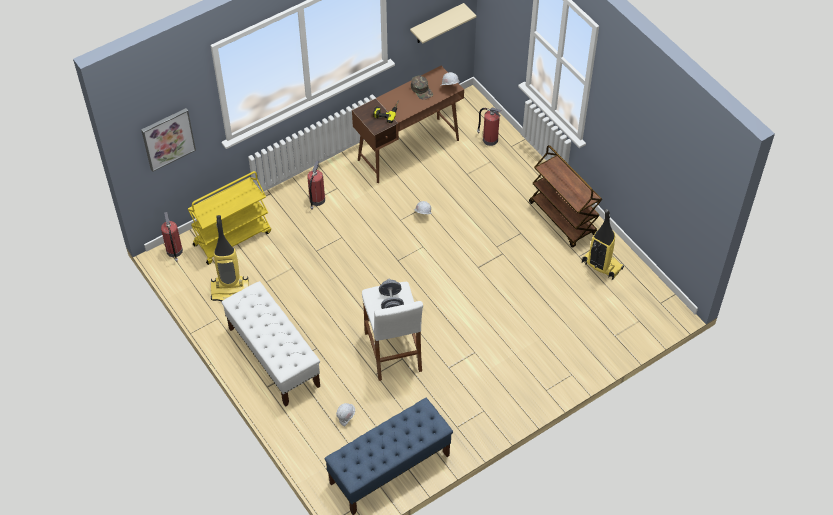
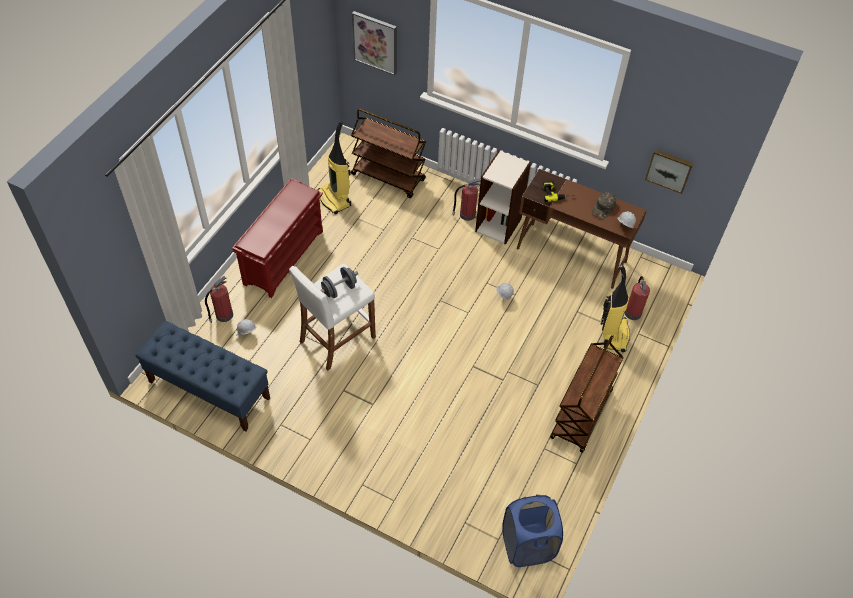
camera: 60 degrees right, 0 degrees up
(174, 251) = (351, 148): fire extinguisher -> fire extinguisher (223, 315)
(232, 238) = (389, 177): yellow cart -> brown cart
(273, 357) = (283, 256): white bench -> red shoe rack
(343, 183) = (499, 224): none -> bookcase
(437, 24) = (669, 170): beige shelf -> picture
(601, 265) = (546, 474): vacuum cleaner -> vacuum cleaner (613, 334)
(653, 305) = (527, 545): none -> blue laundry basket

